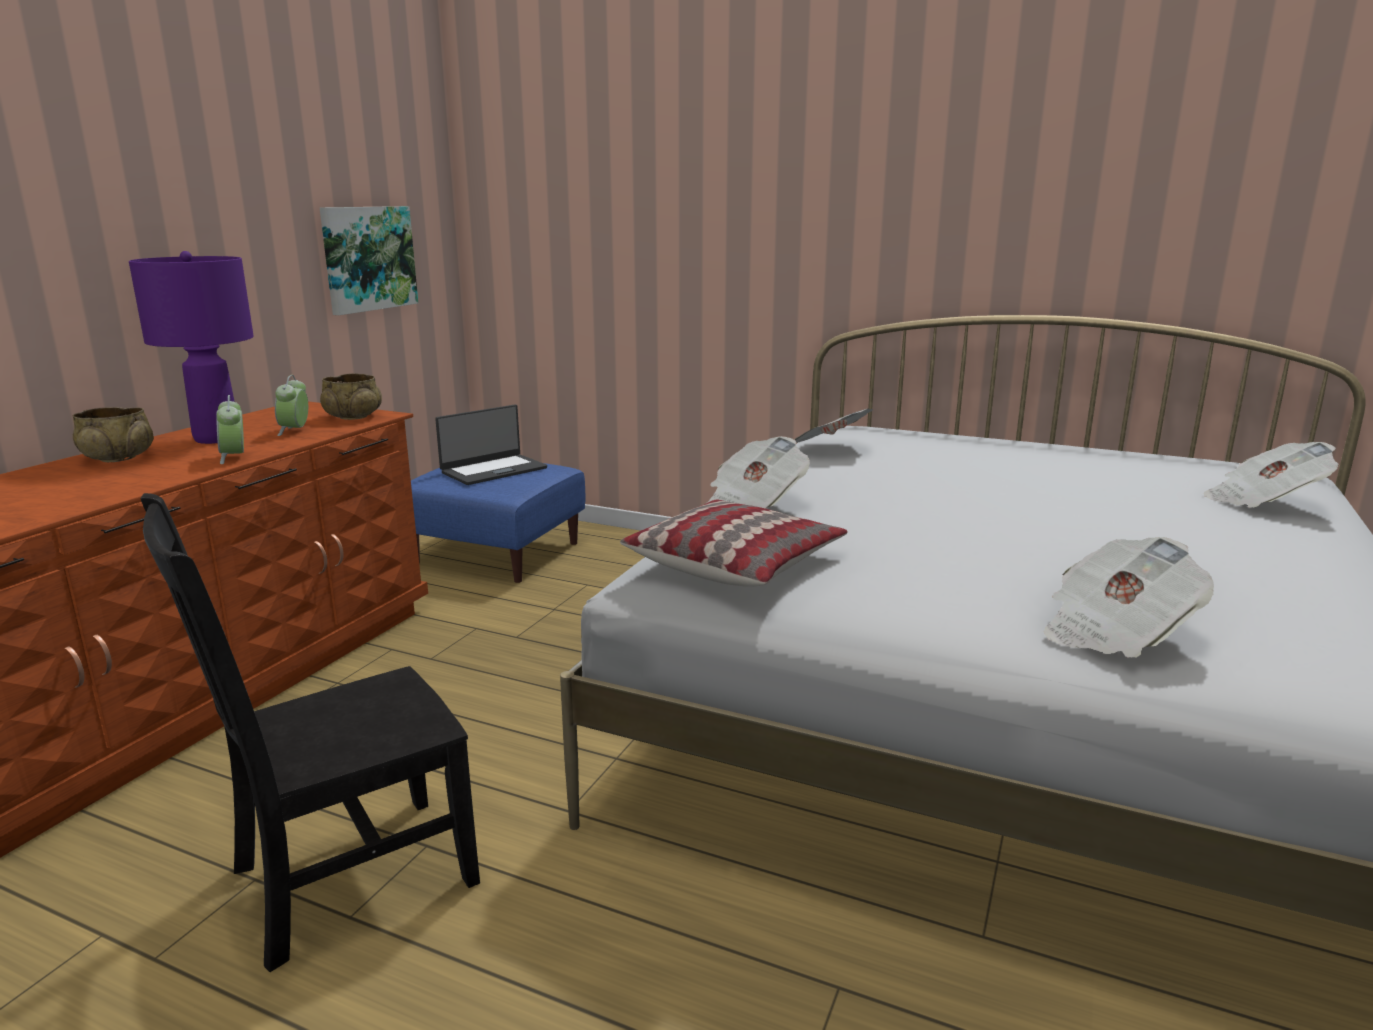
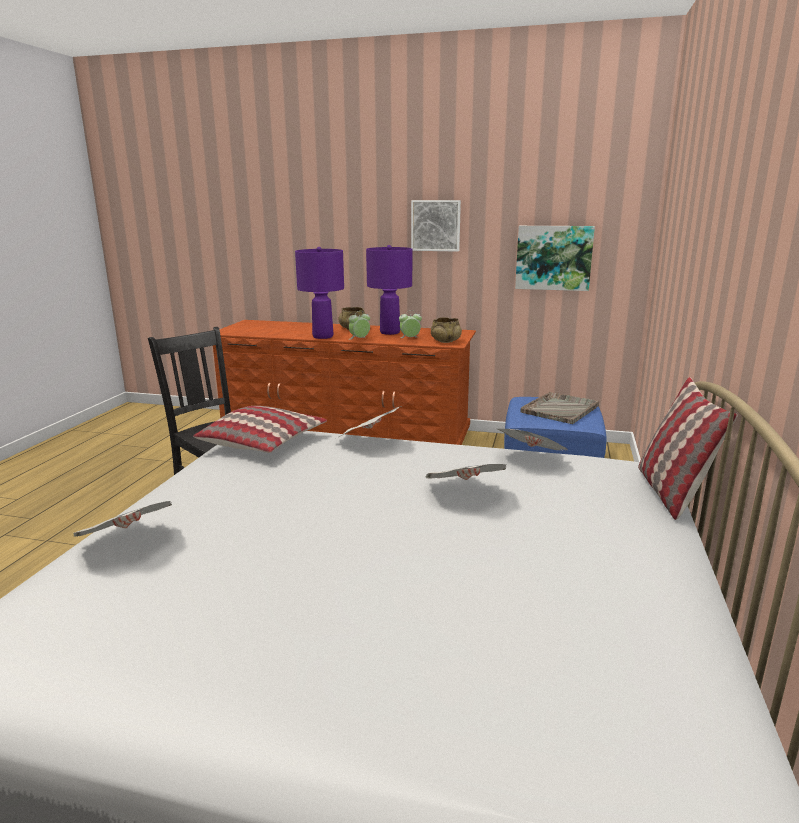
camera: 80 degrees right, 0 degrees up
(152, 480) = (323, 336): none -> purple table lamp
(192, 210) = (436, 225): none -> picture
(493, 470) = (560, 409): laptop -> grey tray
(903, 427) = (671, 492): none -> pillow
(1263, 501) = (467, 704): newspaper -> newspaper (464, 492)

